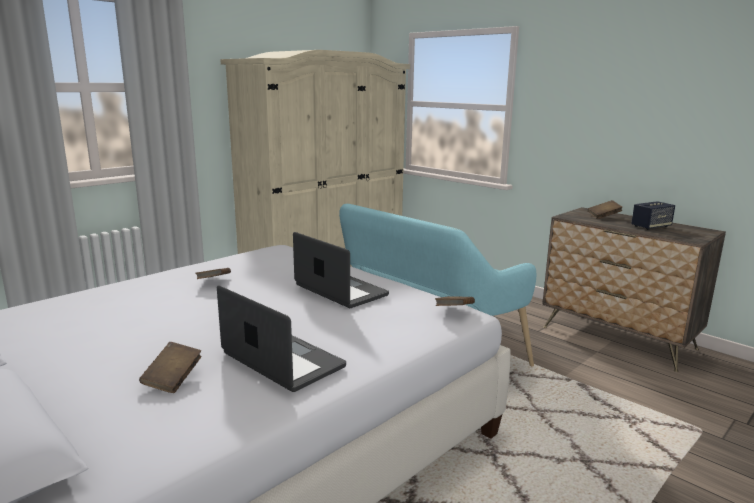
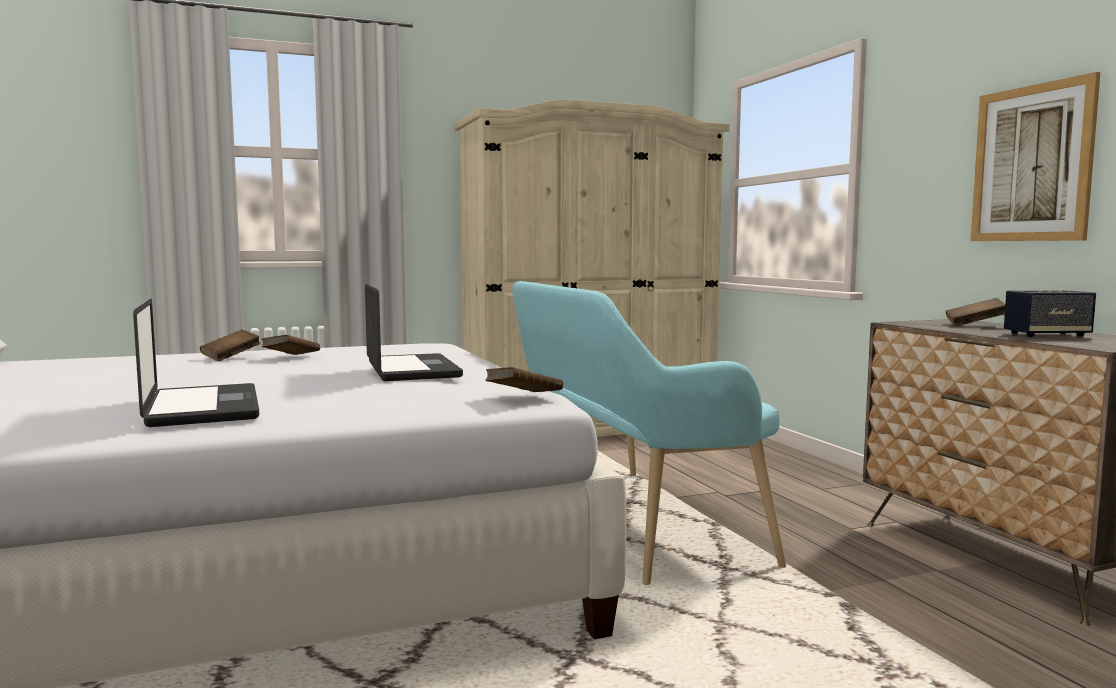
camera: 25 degrees right, 10 degrees down
(173, 379) = (64, 407): brown book -> brown book (231, 358)
(629, 125) = (1031, 164): none -> picture

